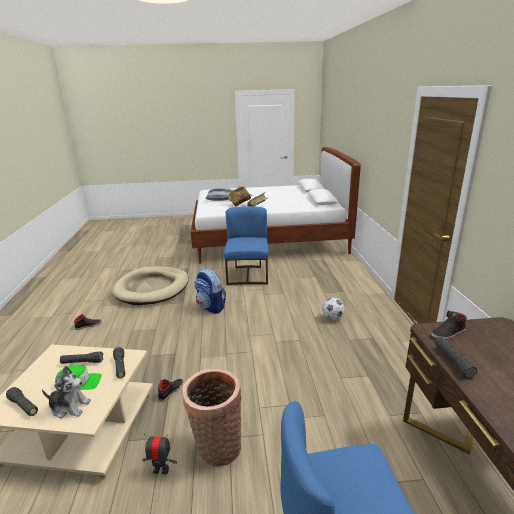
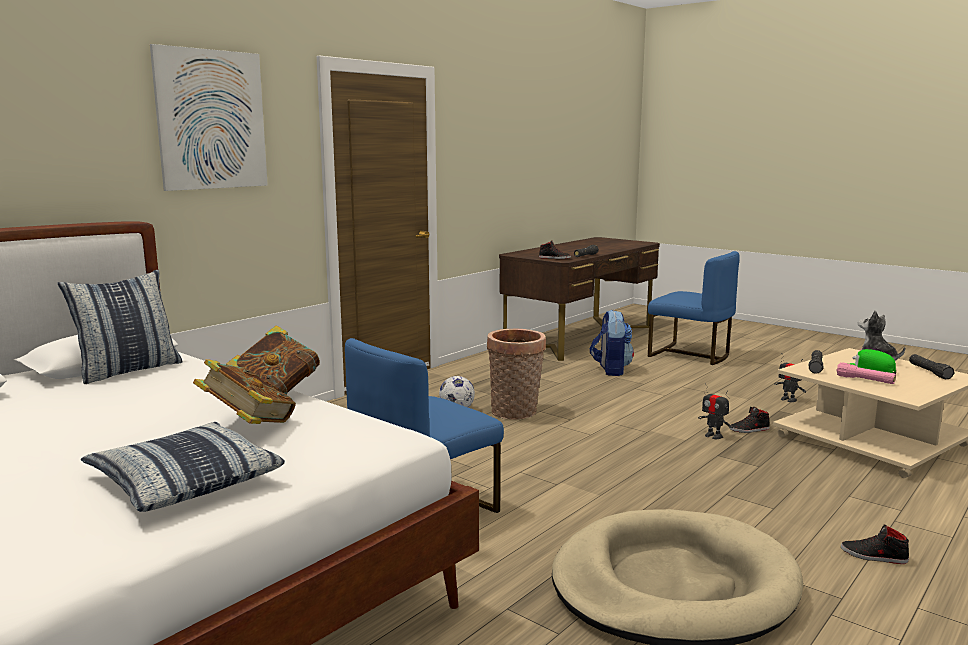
camera: 135 degrees left, 10 degrees down
(82, 362) = (865, 380): black flashlight -> pink flashlight
(188, 370) = (713, 436): none -> toy robot
(211, 307) = (592, 486): backpack -> backpack (611, 370)
(216, 447) = (729, 393): basket -> basket (515, 413)
(310, 202) = (128, 370): none -> pillow
(381, 124) = (211, 120): none -> picture

